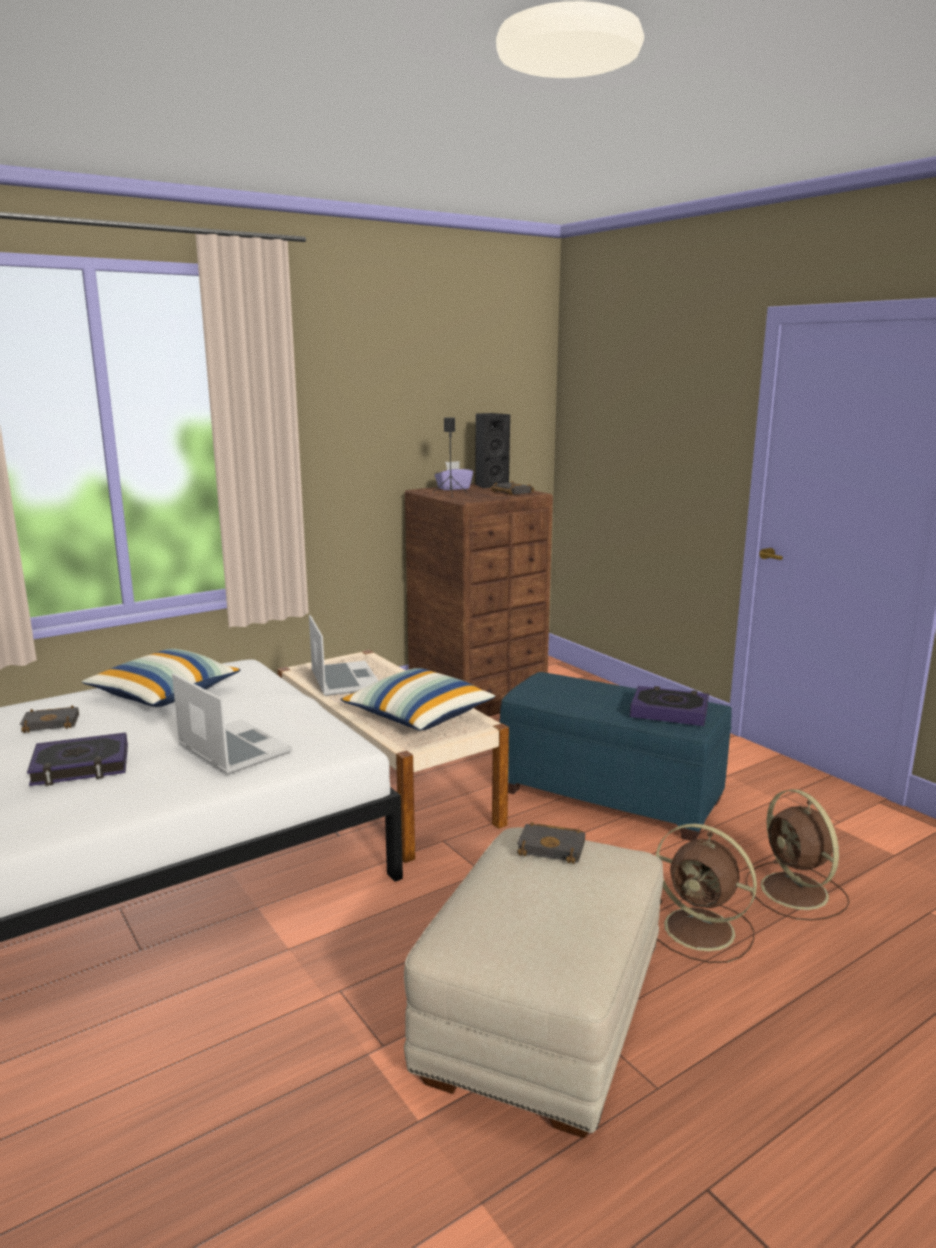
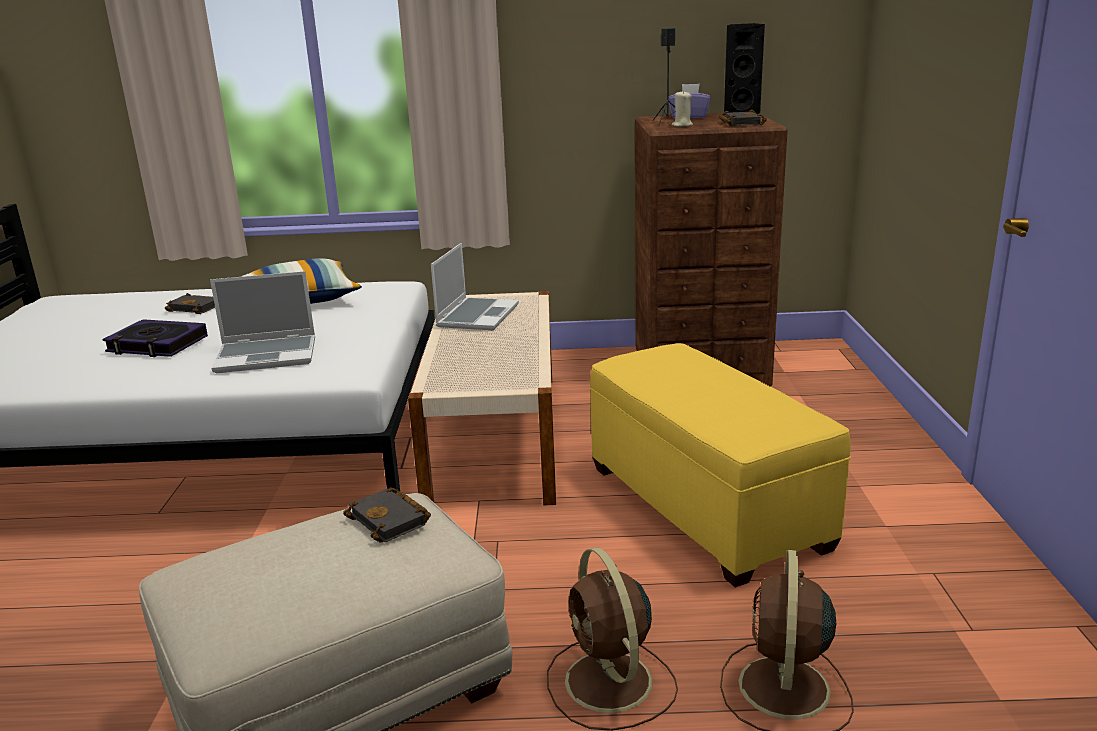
camera: 35 degrees right, 5 degrees up
(232, 749) = (268, 355): laptop -> laptop turned 90 degrees clockwise
(418, 717) = (484, 363): pillow -> none
(471, 496) = (682, 125): none -> beige candle
(611, 795) = (706, 507): blue ottoman -> yellow ottoman
(669, 711) = (747, 416): book -> none

